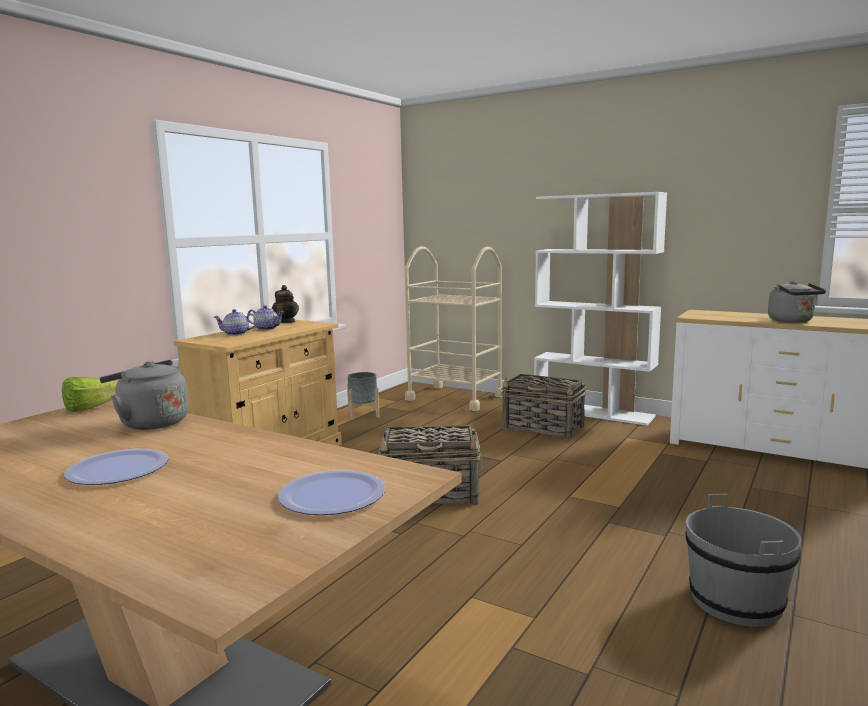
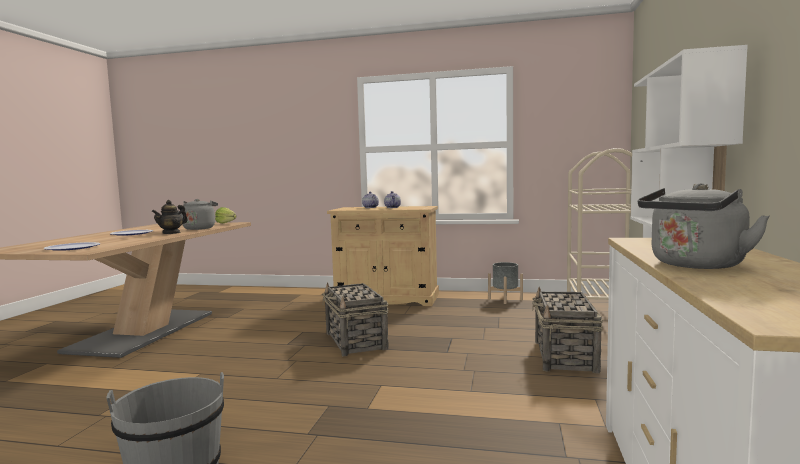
camera: 70 degrees right, 5 degrees down
(286, 322) = (422, 206): teapot -> teapot (171, 233)

